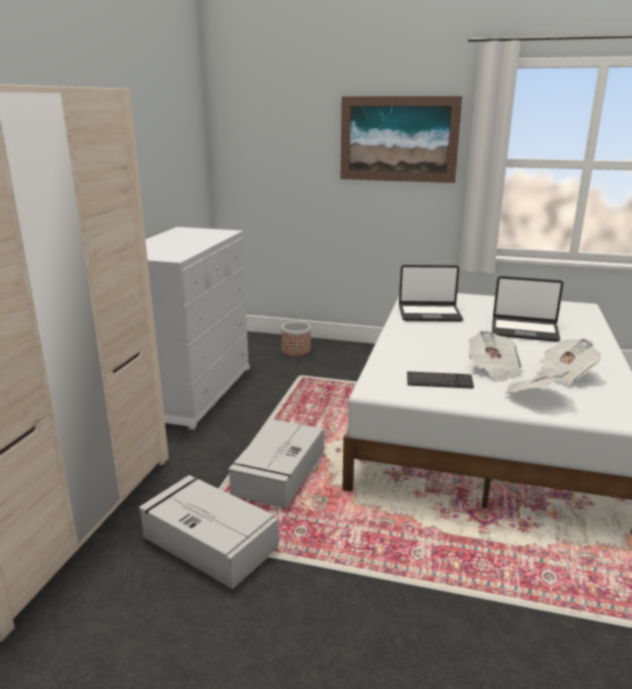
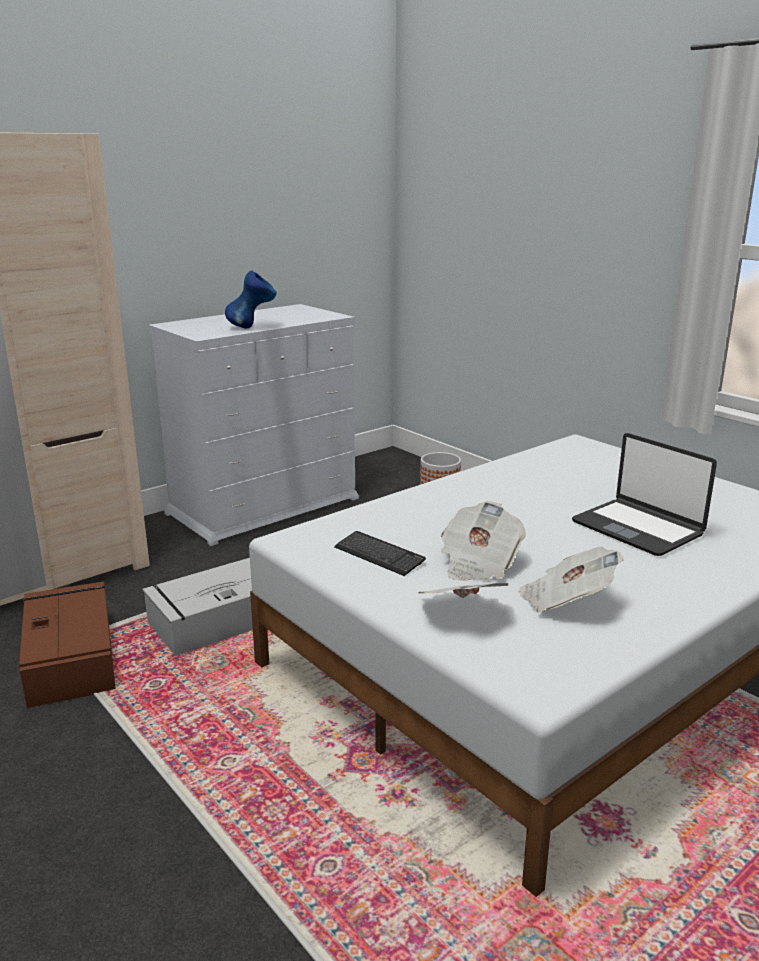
camera: 35 degrees right, 0 degrees up
(194, 247) = (252, 327): none -> blue vase
(208, 541) = (71, 656): grey storage box -> brown storage box
(398, 139) = (600, 206): picture -> none
(429, 314) = (542, 473): laptop -> none

